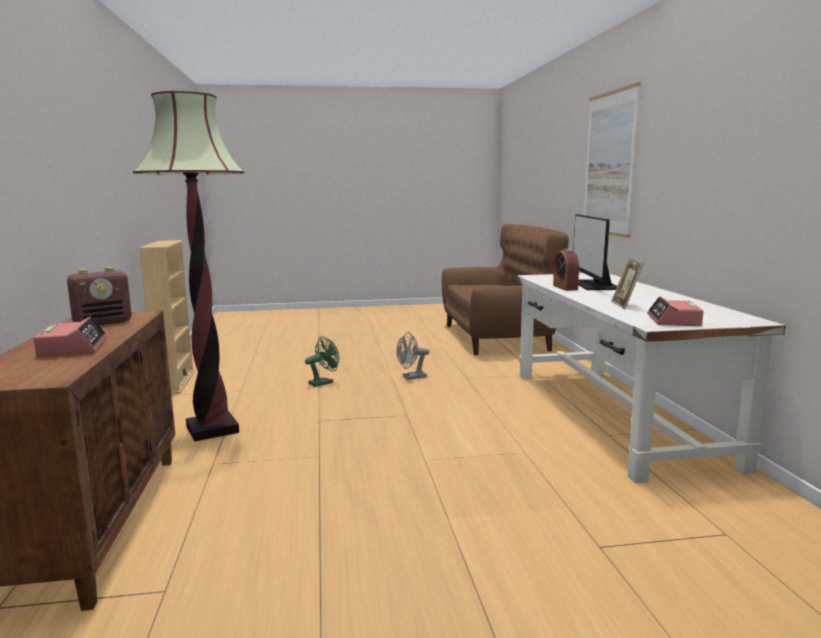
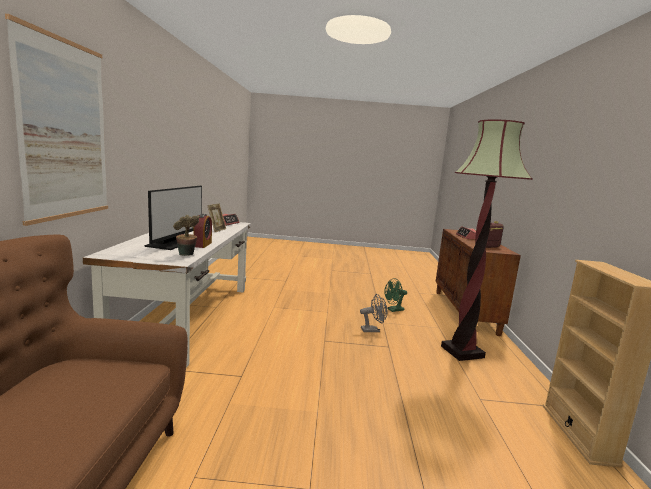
camera: 170 degrees left, 0 degrees up
(324, 382) = (395, 398): green fan -> green fan (393, 310)
(411, 377) = (298, 389): grey fan -> grey fan (373, 330)
(543, 279) = (186, 255): none -> potted plant

